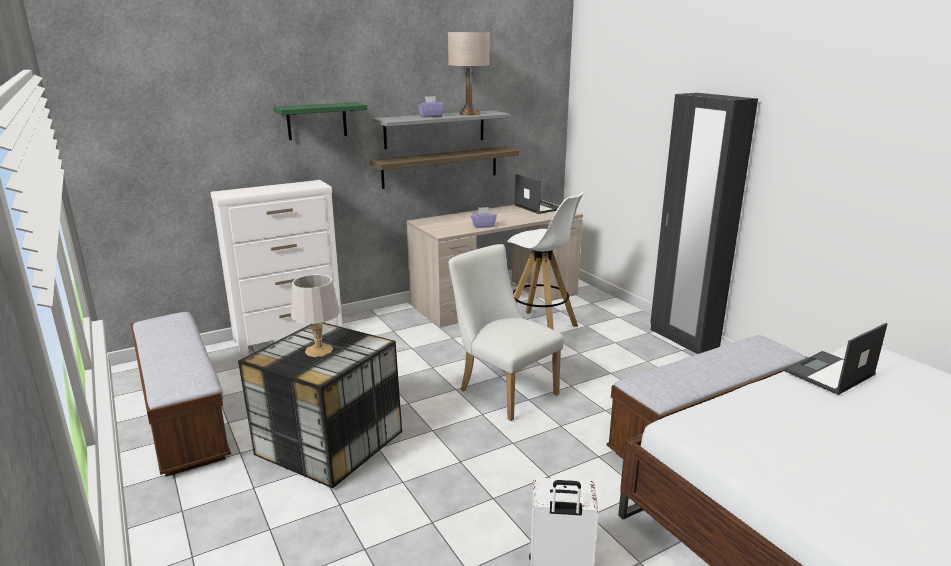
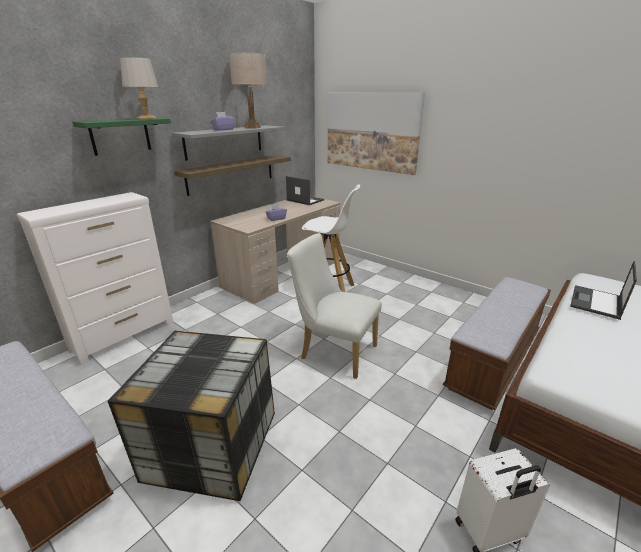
camera: 20 degrees left, 5 degrees up
(318, 351) = (196, 367): grey table lamp -> grey table lamp (146, 118)
(629, 124) = (371, 132): none -> picture
(683, 339) = (427, 283): black wardrobe -> none

